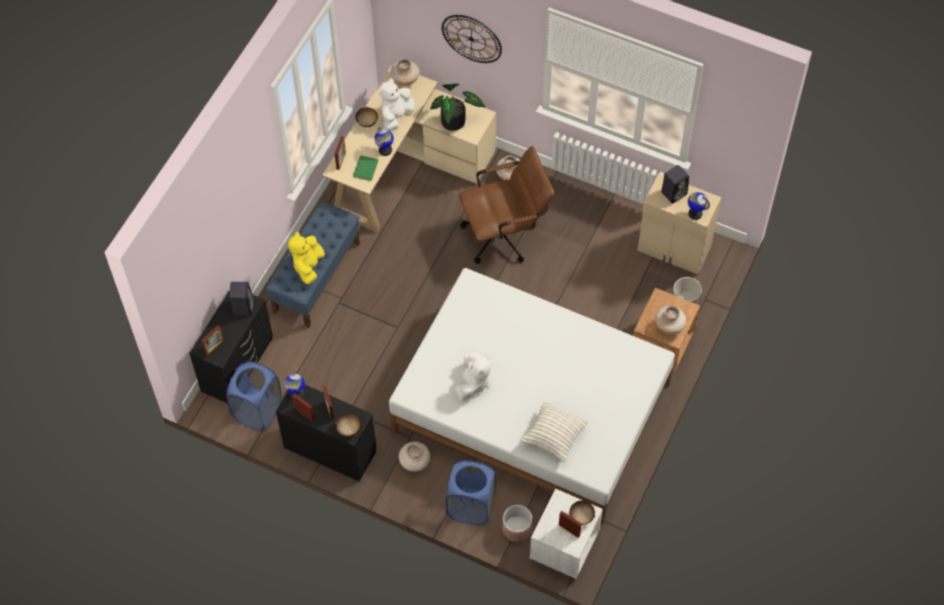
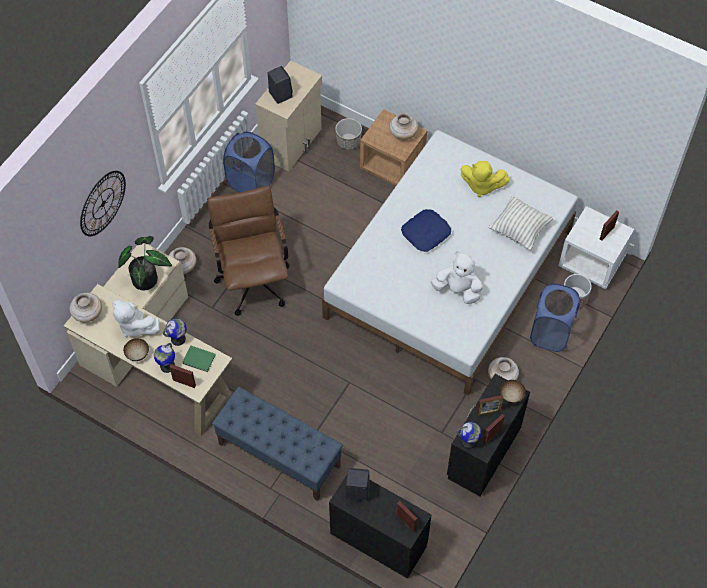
camera: 85 degrees left, 0 degrees up
(257, 410) = (435, 520): blue laundry basket -> blue laundry basket (251, 182)
(308, 266) = (297, 437): yellow plush toy -> yellow plush toy (481, 185)
(537, 350) = (426, 233): none -> blue pillow
(581, 517) = (594, 222): bowl -> none
(695, 213) = (305, 81): globe -> globe (167, 366)

